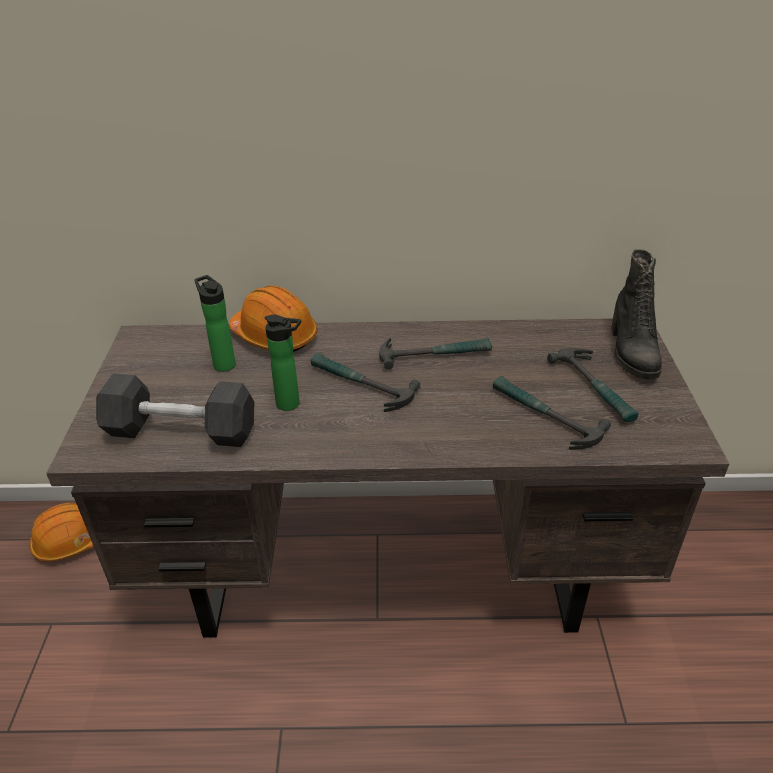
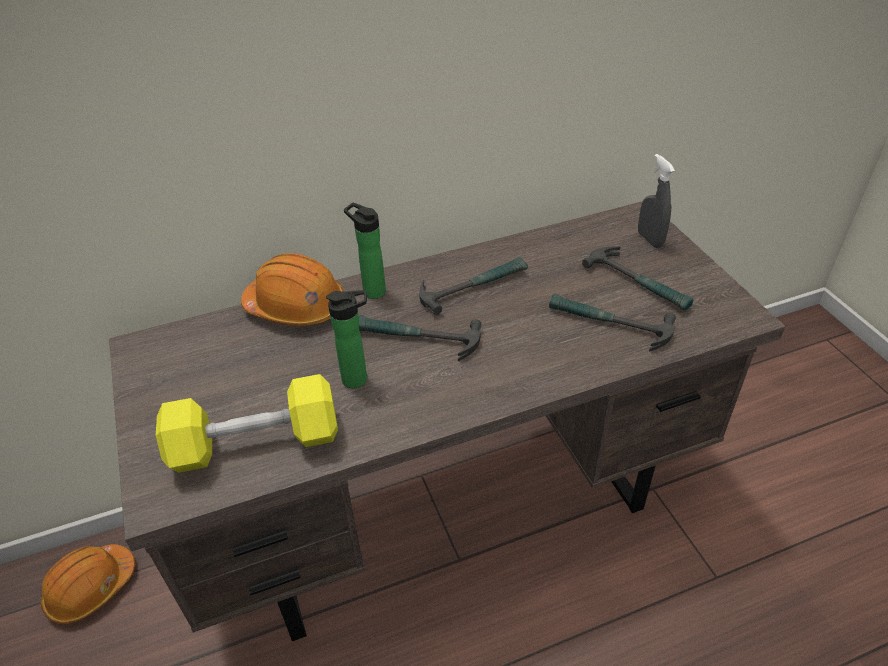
camera: 20 degrees left, 5 degrees up
(181, 431) = (256, 443): grey dumbbell -> yellow dumbbell
(223, 363) = (257, 353): bottle -> bottle (371, 290)
(631, 353) = (650, 239): black boot -> grey spray bottle

